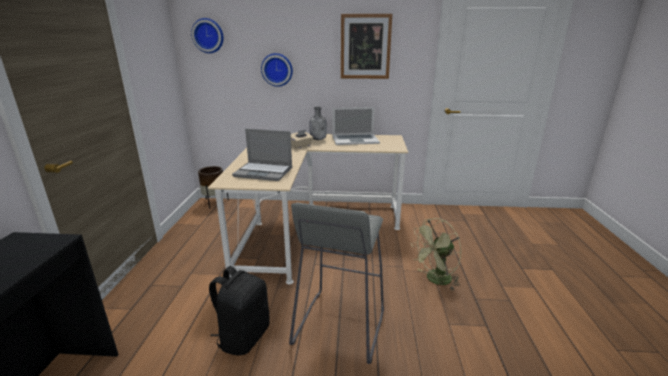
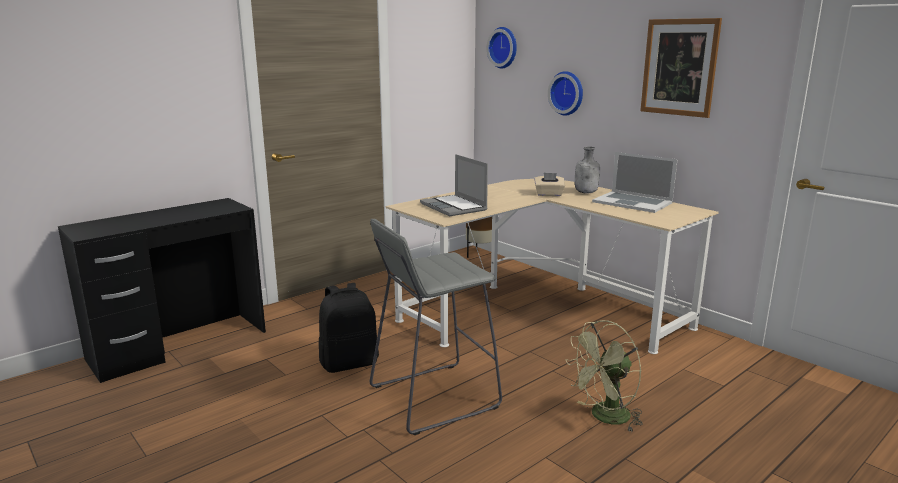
camera: 45 degrees right, 5 degrees down
(435, 280) = (605, 418): green fan -> green fan turned 45 degrees counterclockwise

